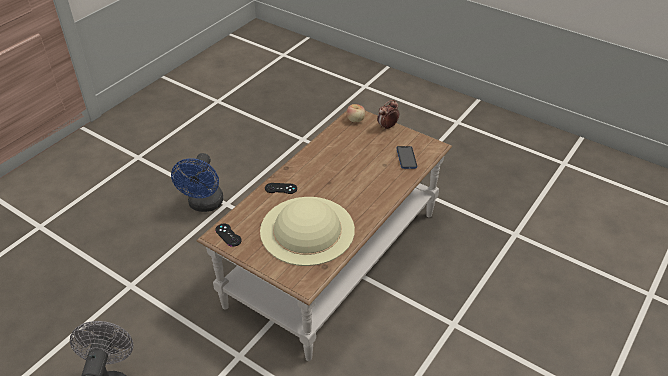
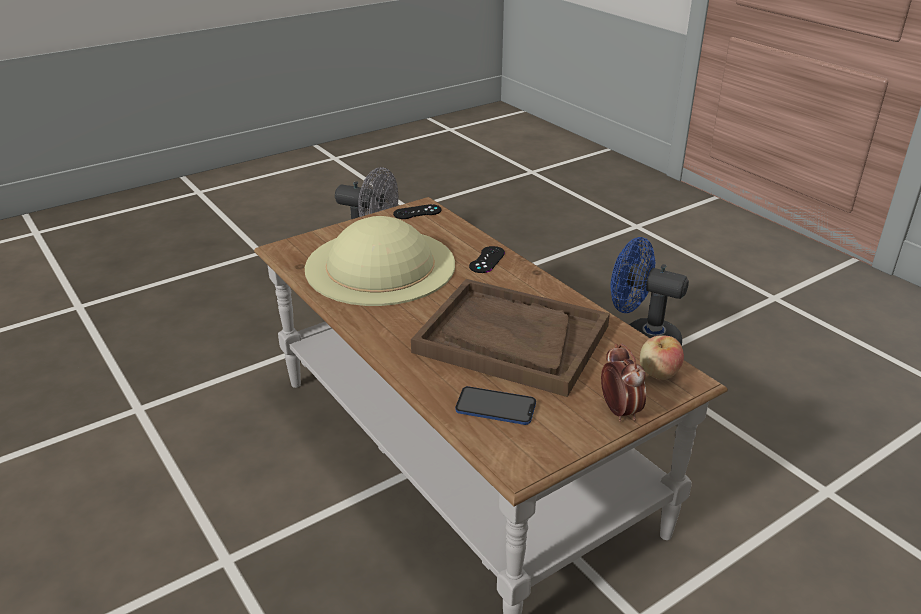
camera: 110 degrees right, 10 degrees down
(354, 164) = (511, 339): none -> brown tray

